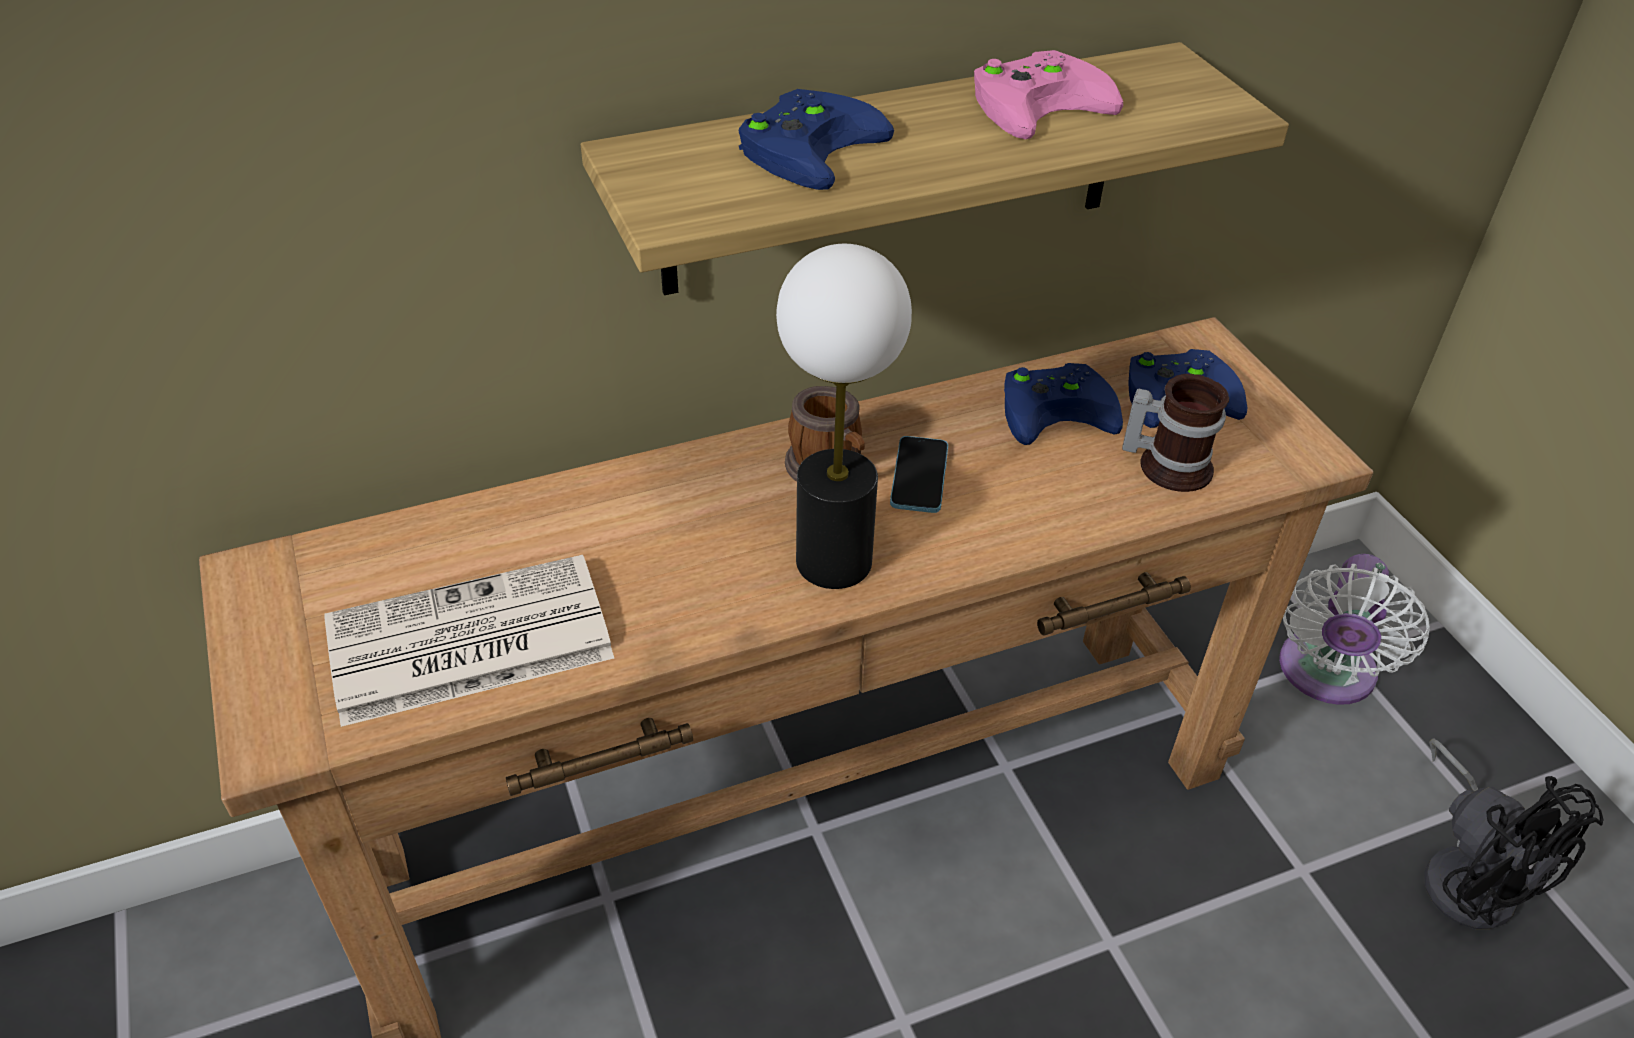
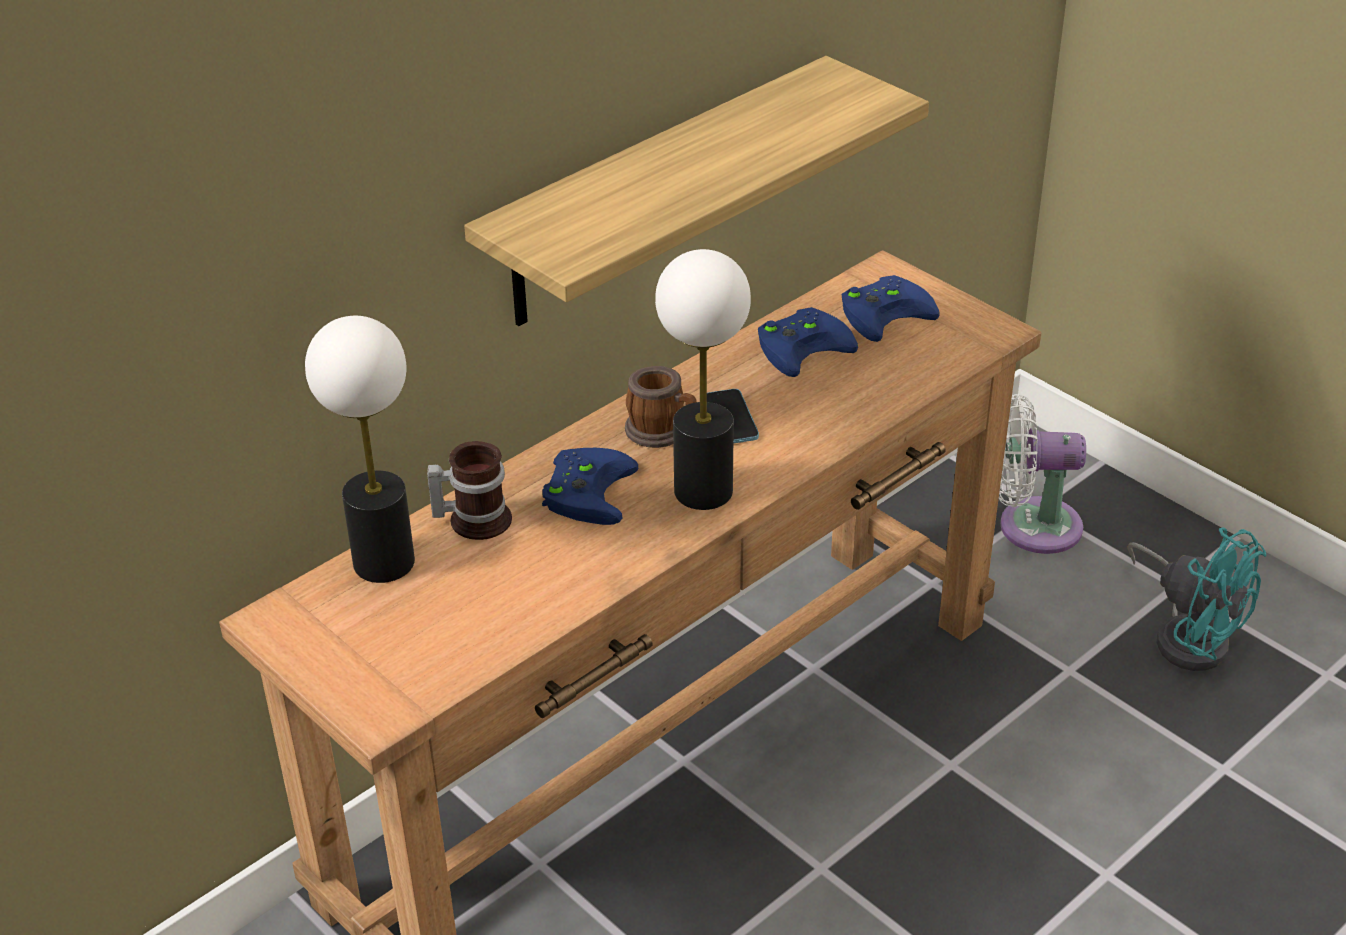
camera: 20 degrees left, 5 degrees down
(418, 539) = (384, 561): none -> table lamp
(466, 643) = (473, 616): newspaper -> none
(809, 145) = (625, 189): blue game controller -> blue game controller (586, 489)
(1040, 101) = (759, 122): pink game controller -> none
(1168, 464) = (901, 363): mug -> mug (474, 518)
(1325, 675) = (1030, 526): white fan -> white fan turned 90 degrees clockwise
(1469, 875) = (1188, 635): black fan -> turquoise fan

